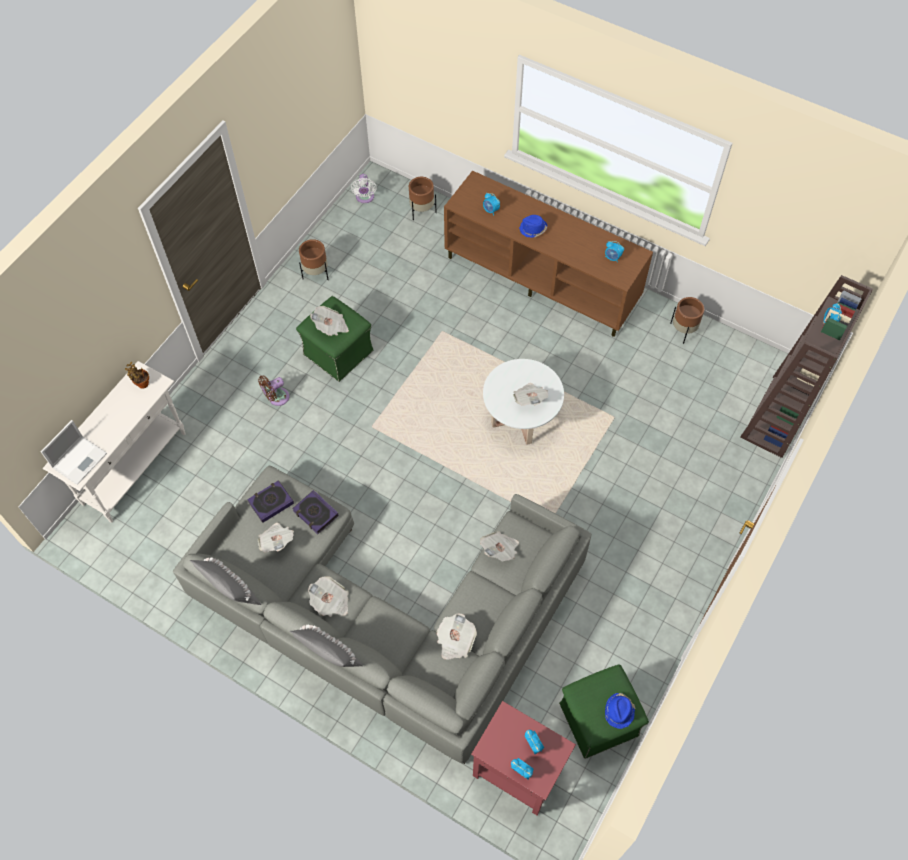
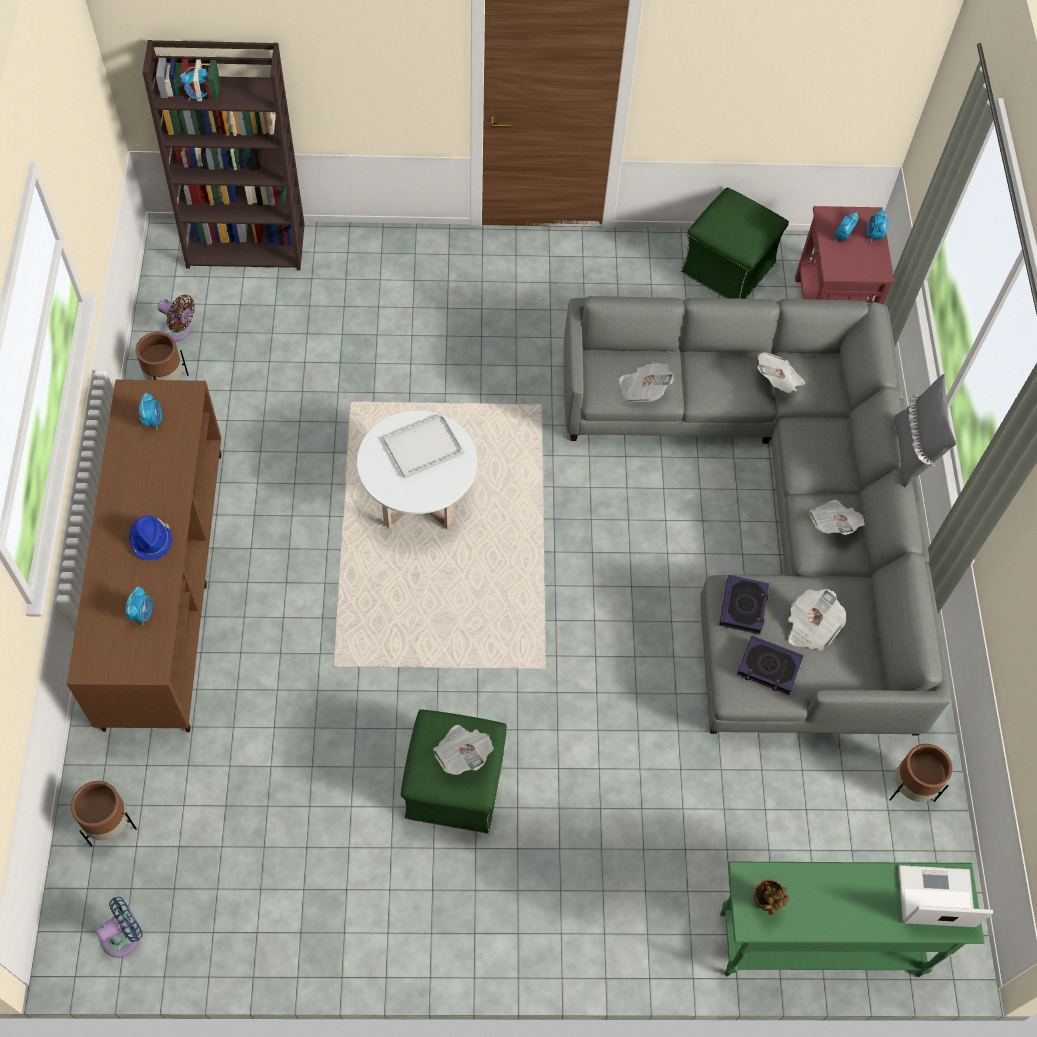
camera: 125 degrees left, 0 degrees up
(135, 468) = (818, 943): white console table -> green console table
(231, 593) = (930, 596): grey pillow -> none
(276, 398) = (582, 822): brown fan -> brown fan (178, 331)
(316, 273) = (328, 914): brown planter -> brown planter (911, 788)
(365, 198) = (124, 936): white fan -> blue fan
(529, 399) = (422, 448): newspaper -> white tray
(619, 711) = (739, 207): blue hat -> none

